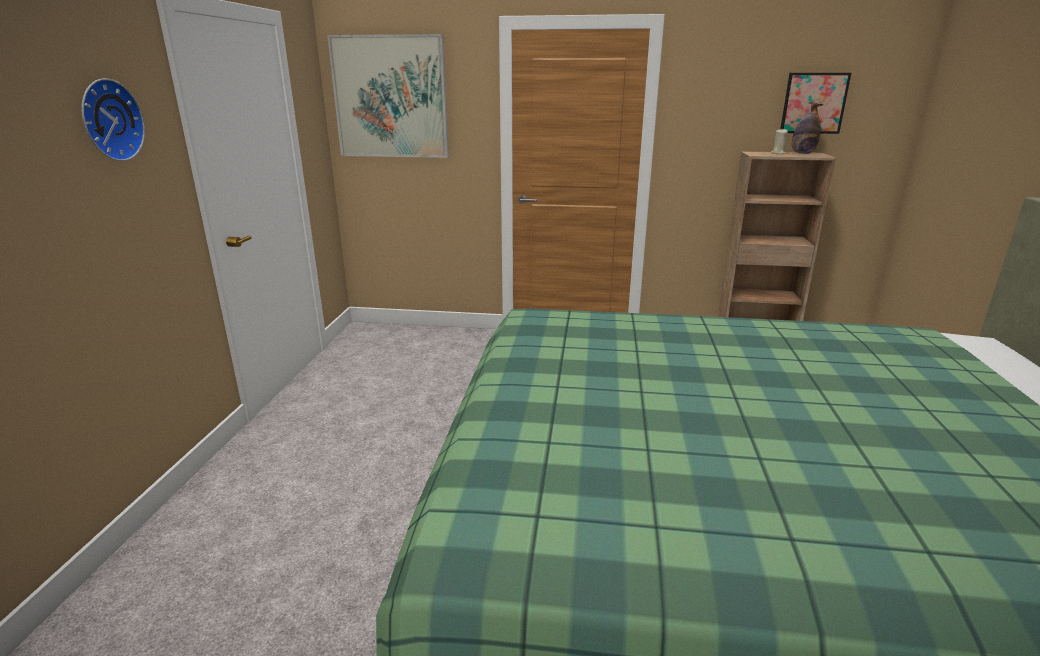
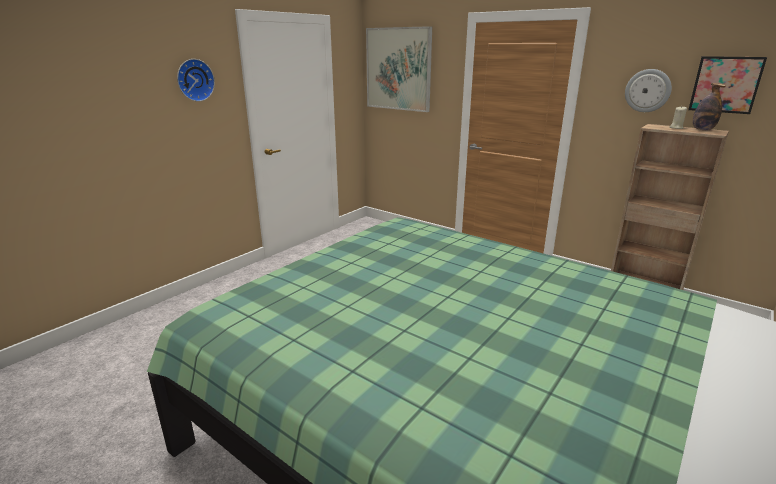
camera: 30 degrees right, 0 degrees up
(736, 113) = (647, 90): none -> wall clock

